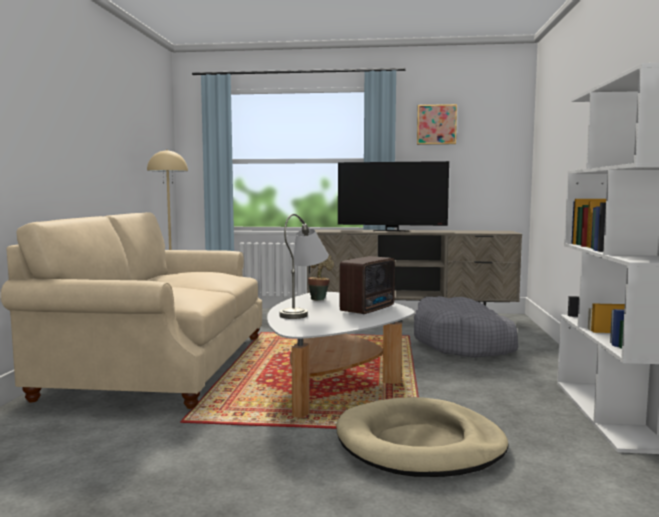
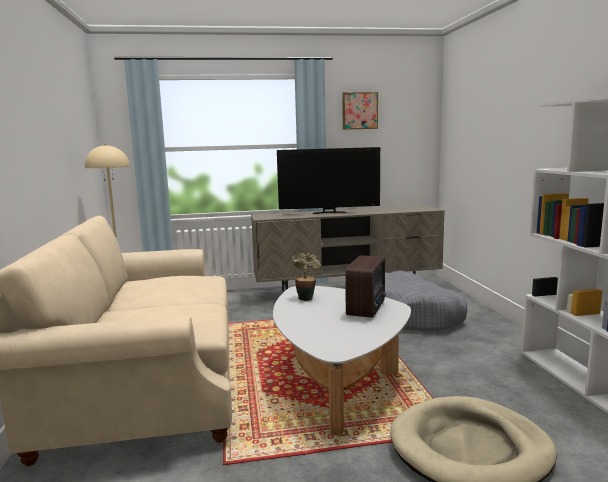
camera: 15 degrees left, 5 degrees up
(304, 312) = (312, 320): grey table lamp -> none

